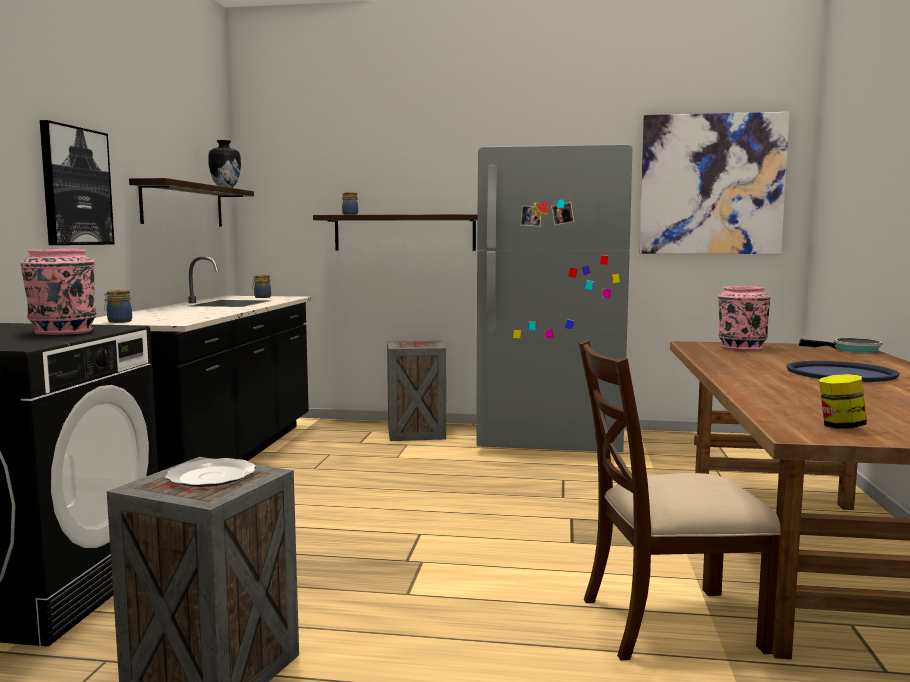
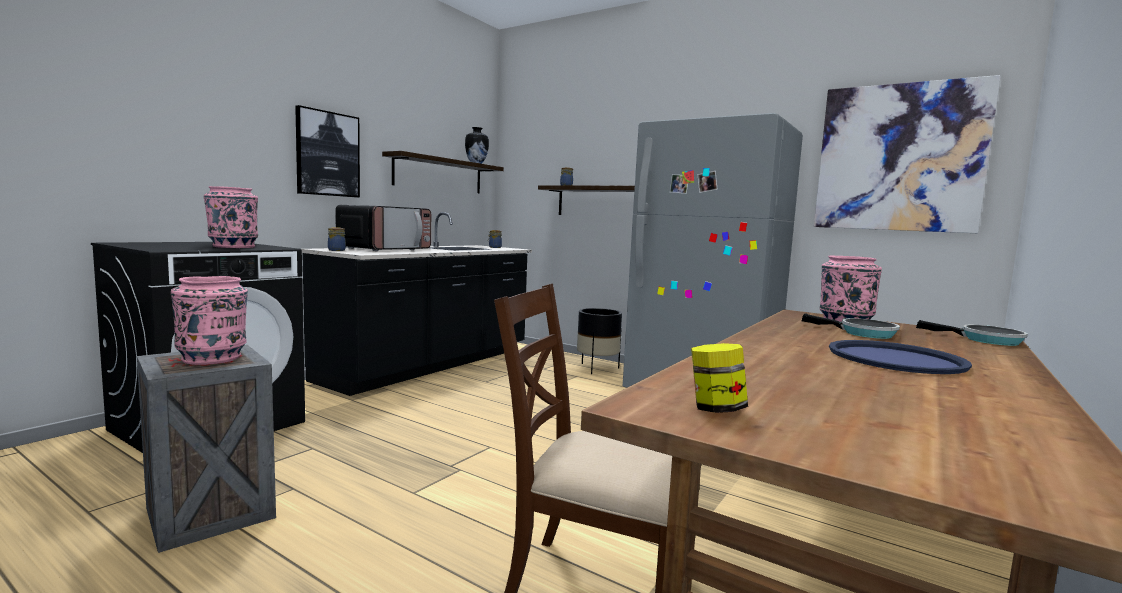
camera: 25 degrees right, 0 degrees up
(163, 313) = (385, 249): none -> microwave
(210, 476) = (213, 358): plate -> pink vase
(417, 432) = (597, 368): crate -> black planter
(774, 356) = (862, 333): none -> frying pan

